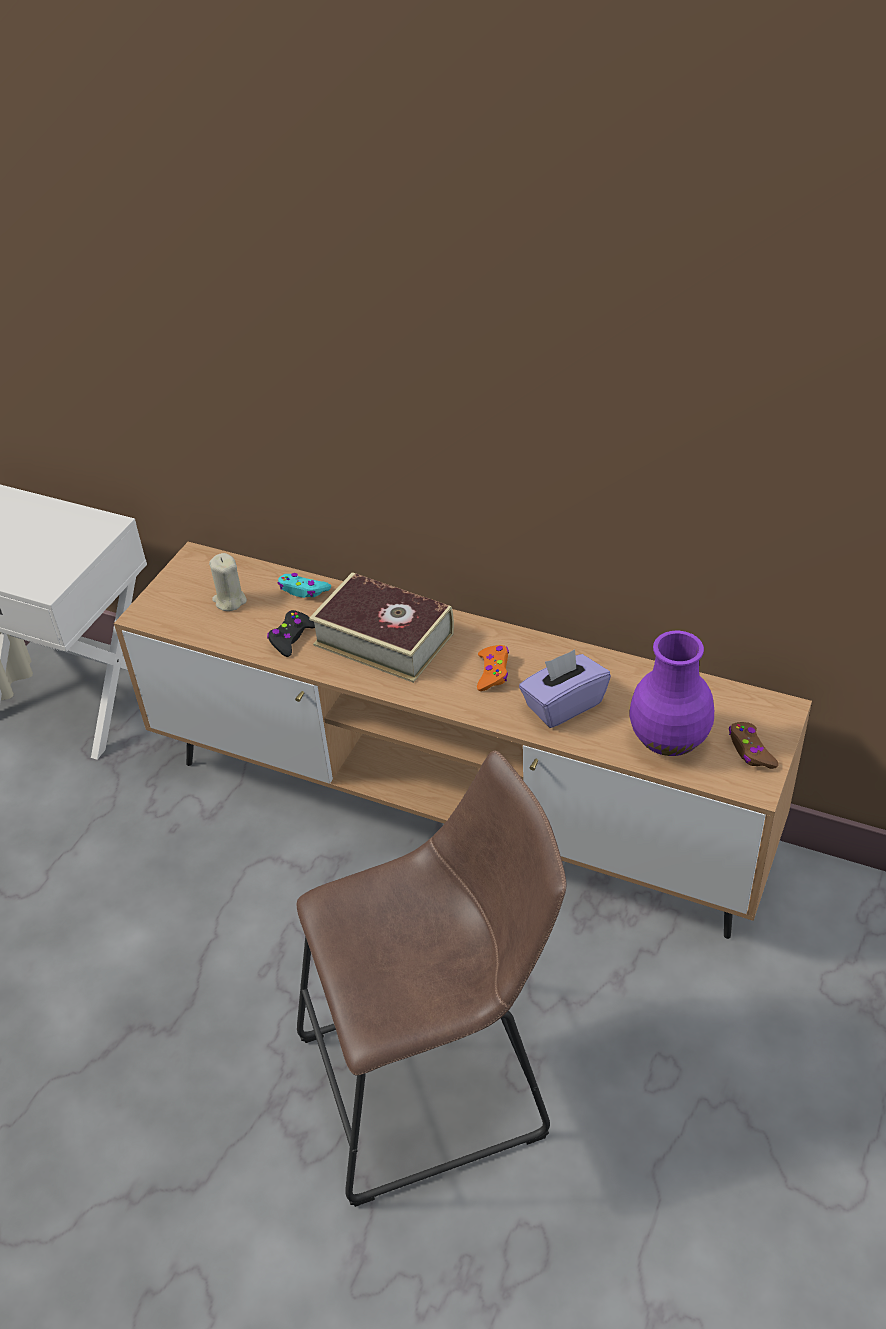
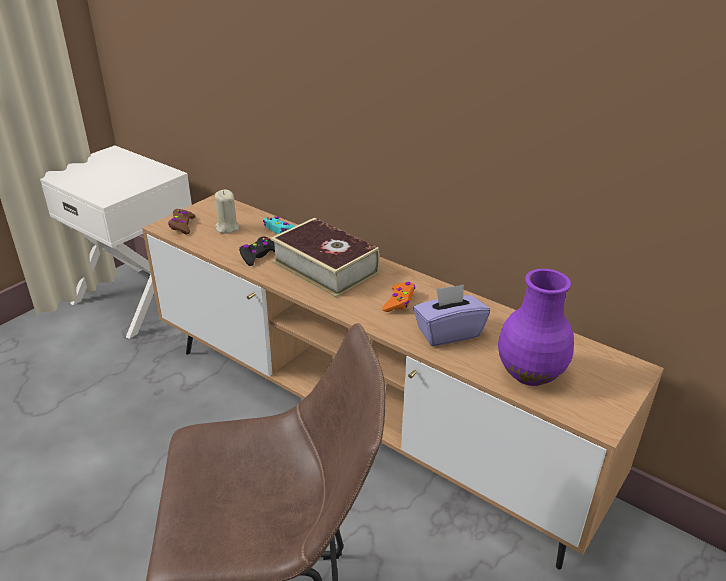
camera: 10 degrees right, 10 degrees down
(750, 751) = (601, 395): brown game controller -> brown game controller (182, 226)

